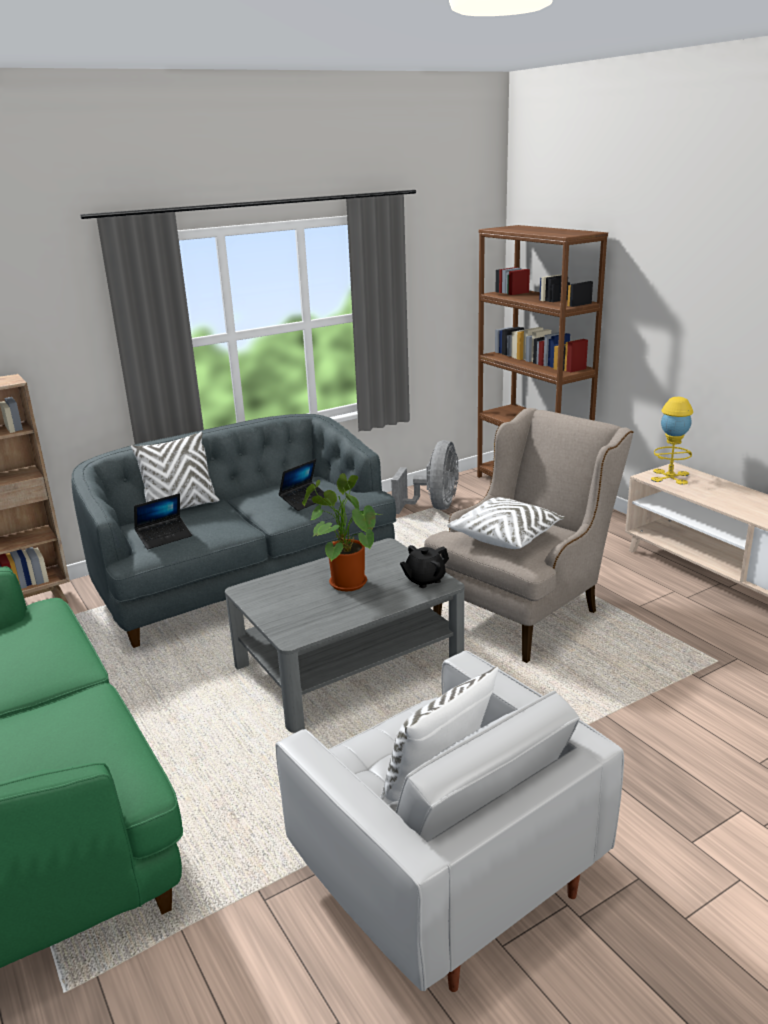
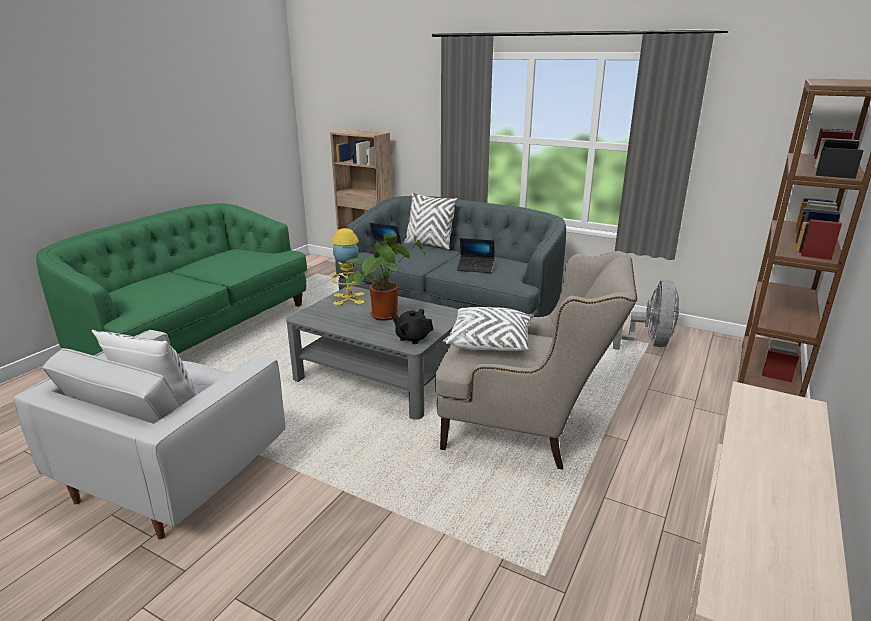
camera: 60 degrees right, 0 degrees up
(434, 507) = (648, 343): grey fan -> grey fan turned 60 degrees counterclockwise
(670, 477) = (772, 405): yellow table lamp -> yellow table lamp (348, 299)

